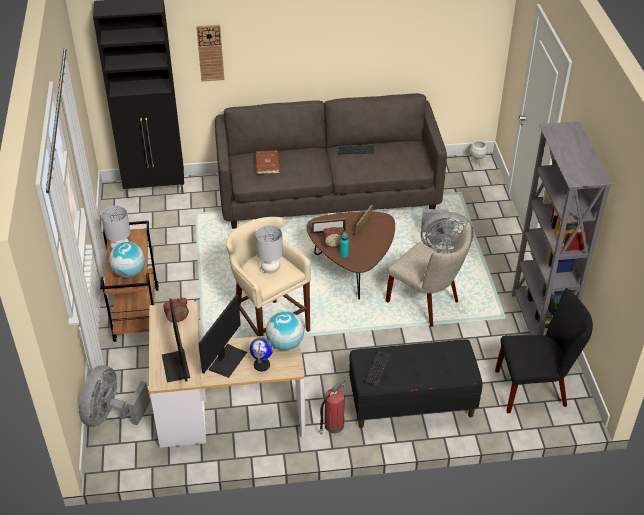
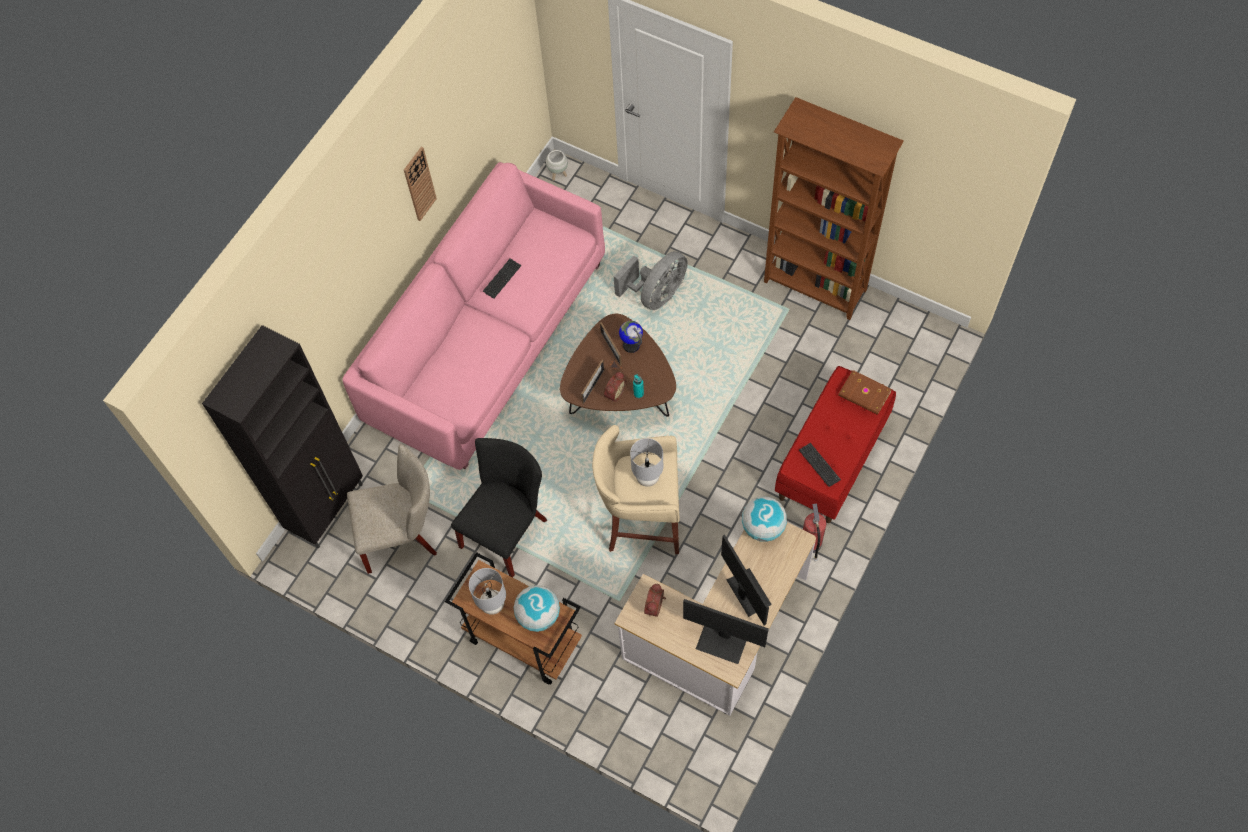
camera: 50 degrees left, 20 degrees up
(111, 415) = (651, 740): grey fan -> none
(210, 53) = (315, 328): wall clock -> wall clock (419, 184)
(262, 365) = (776, 565): globe -> globe (631, 345)
(266, 164) = (450, 378): brown book -> brown book (864, 394)
(328, 194) = (487, 341): grey sofa -> pink sofa
(411, 403) = (832, 460): black bench -> red bench
(426, 303) = (719, 360): beige chair -> beige chair (403, 535)
(535, 388) = (888, 347): black chair -> black chair (507, 529)
(538, 323) = (815, 287): grey bookcase -> brown bookcase

